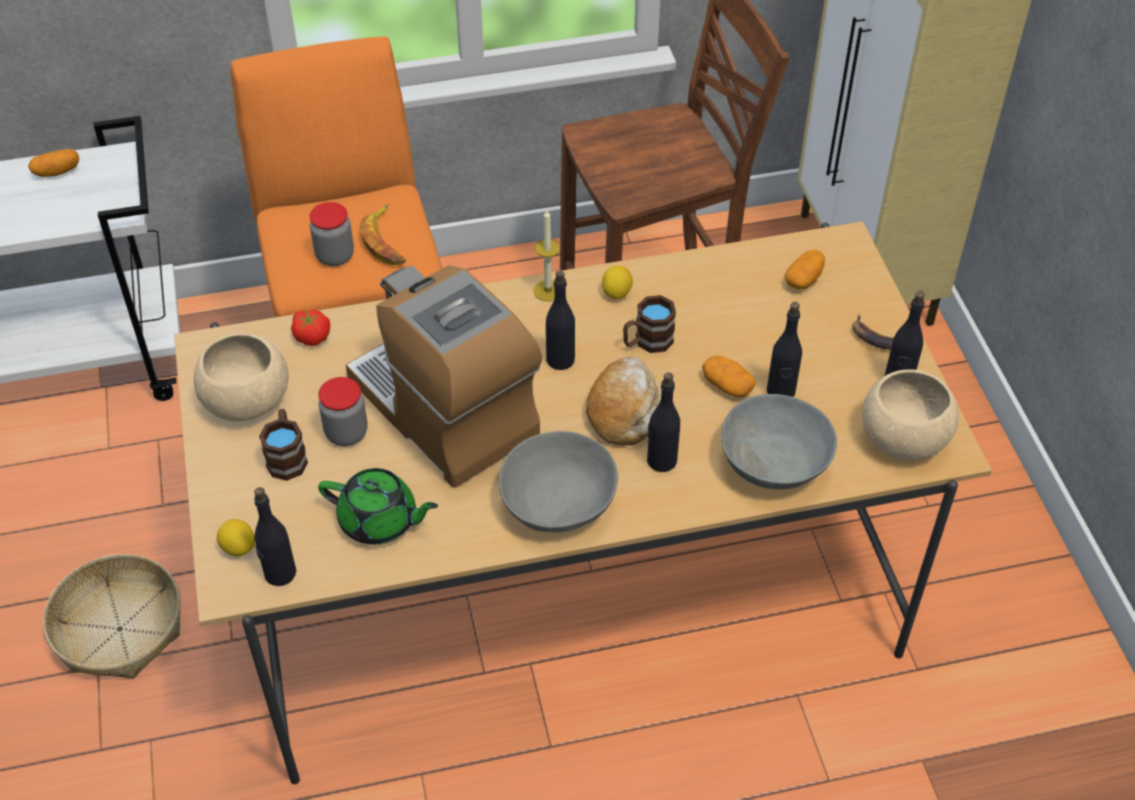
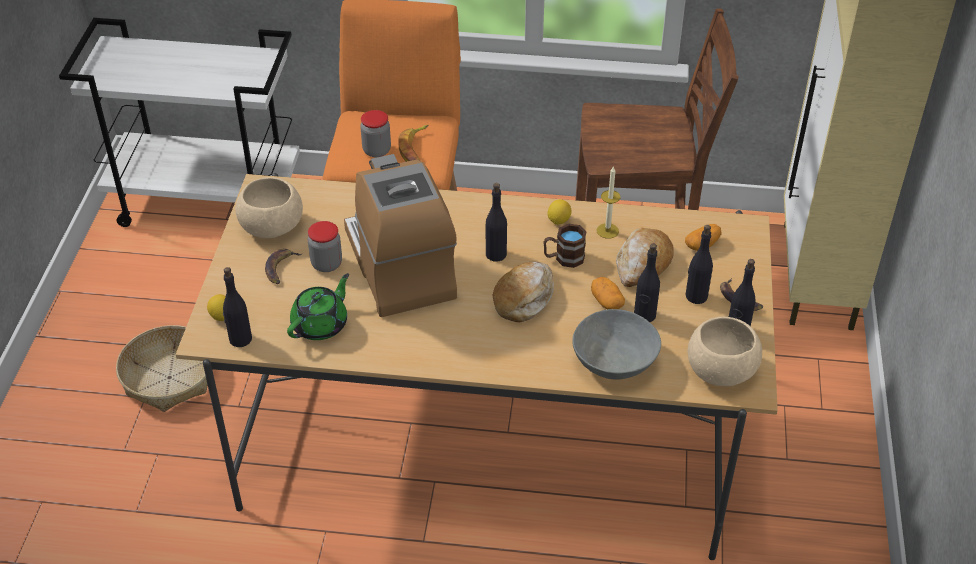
camera: 20 degrees right, 5 degrees down
(57, 172) = (225, 57): potato -> none
(287, 456) = (280, 268): brown mug -> banana
(312, 336) = (335, 197): tomato -> none
(379, 521) = (321, 324): green teapot -> green teapot turned 90 degrees counterclockwise
(548, 290) = (510, 207): candle -> candle (607, 231)
(558, 501) = (447, 345): grey bowl -> none
(661, 460) = (533, 338): black bottle -> black bottle (696, 296)
(746, 324) = (643, 264): none -> bread

